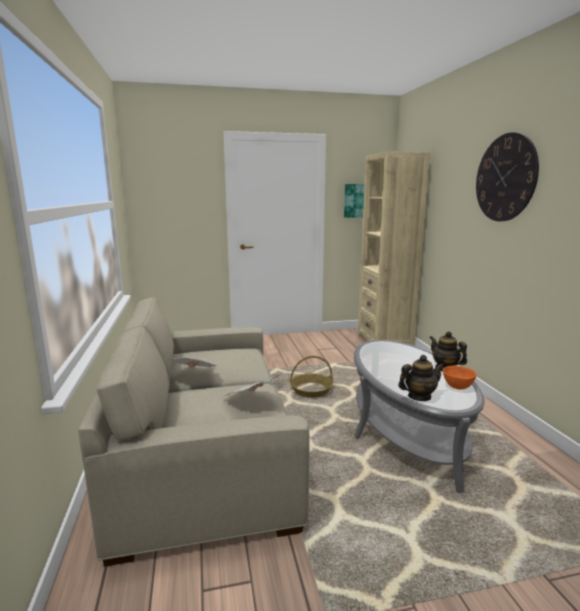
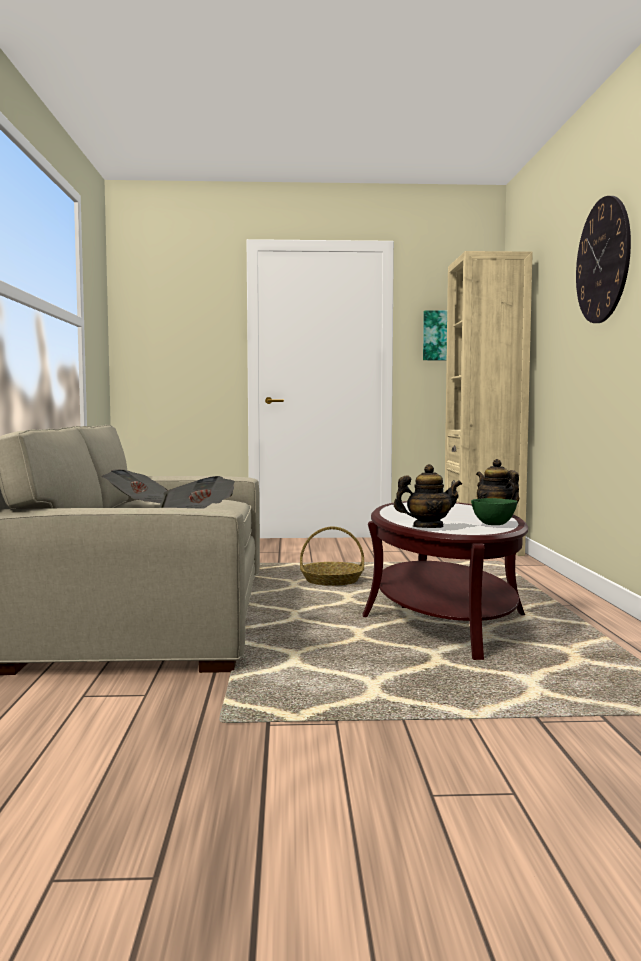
camera: 10 degrees right, 10 degrees down
(406, 432) = (443, 616): grey coffee table -> brown coffee table
(457, 387) = (493, 524): orange bowl -> green bowl

